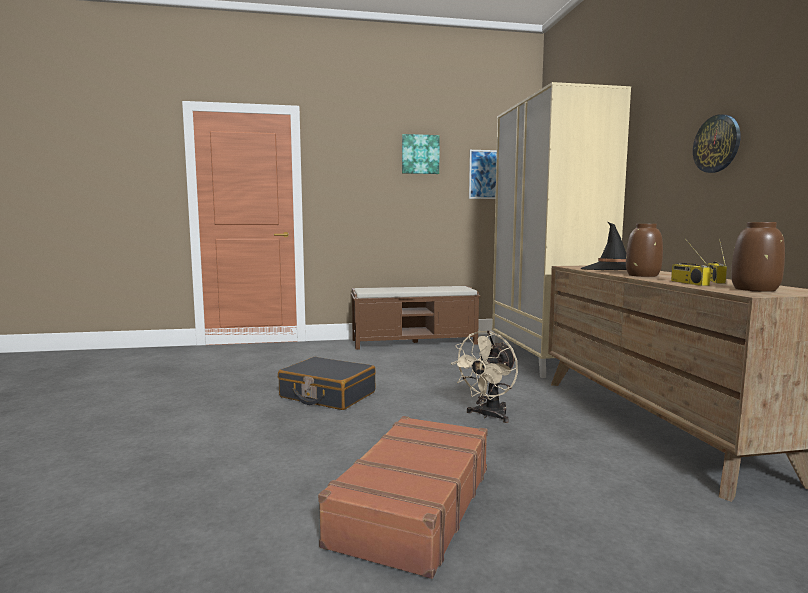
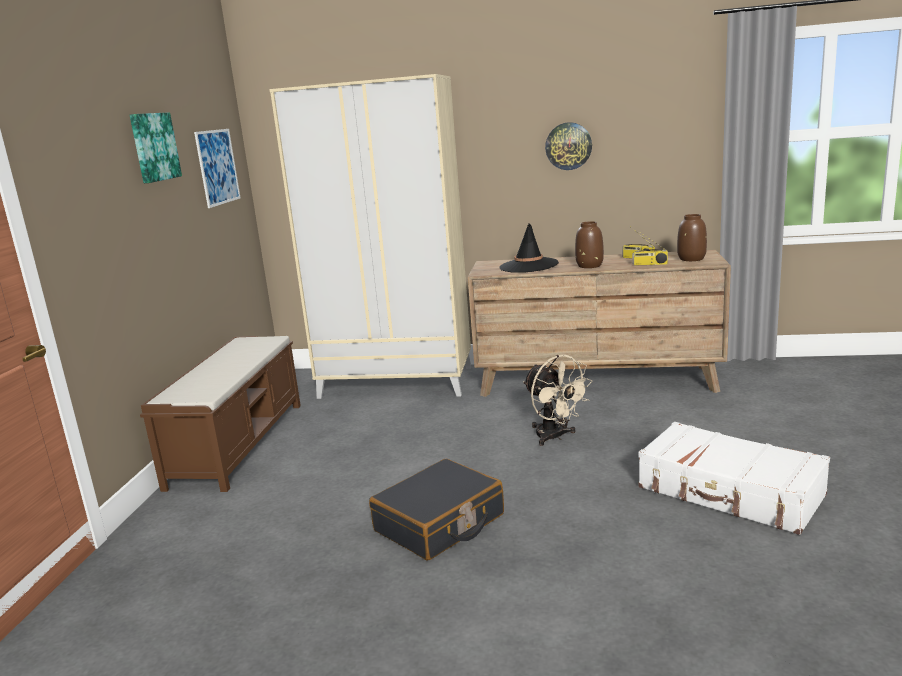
camera: 70 degrees left, 10 degrees up
(412, 505) = (730, 492): brown suitcase -> white suitcase

